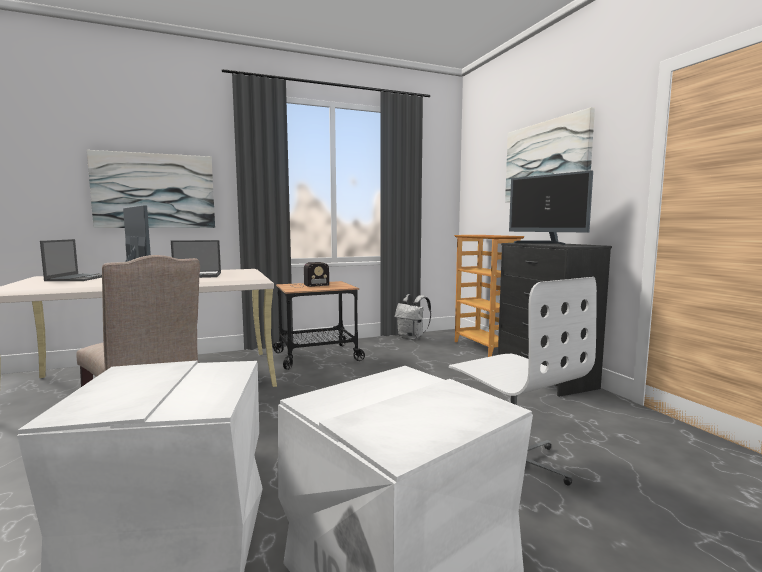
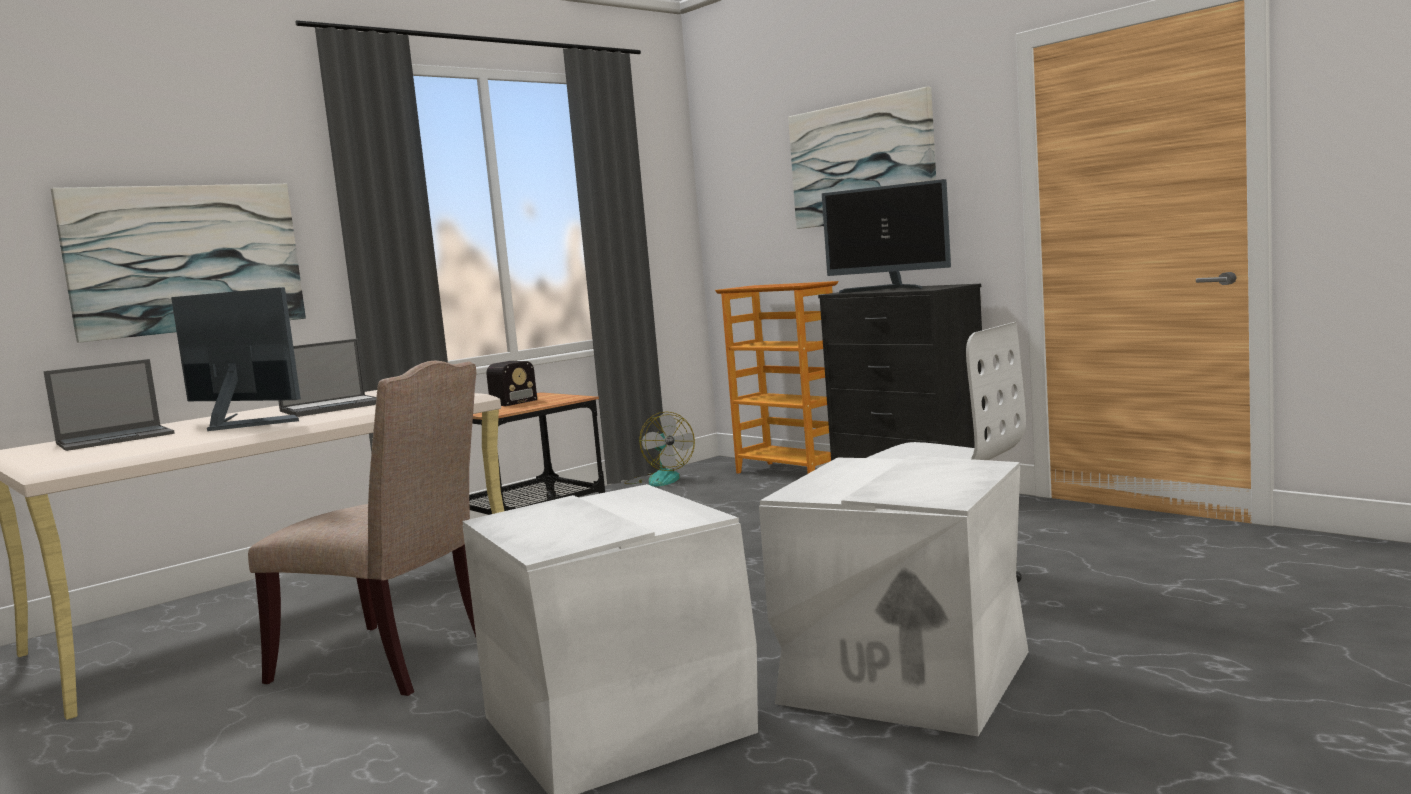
camera: 20 degrees left, 0 degrees up
(80, 278) = (116, 438): laptop -> laptop turned 75 degrees clockwise
(412, 337) = (659, 479): white backpack -> fan

